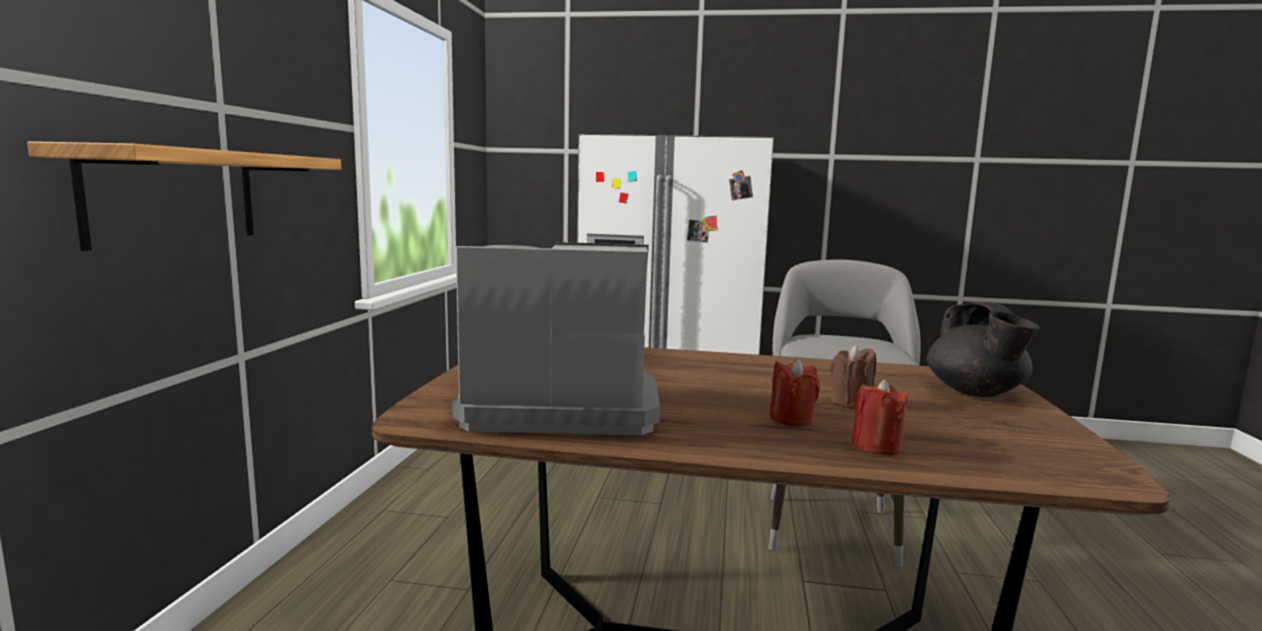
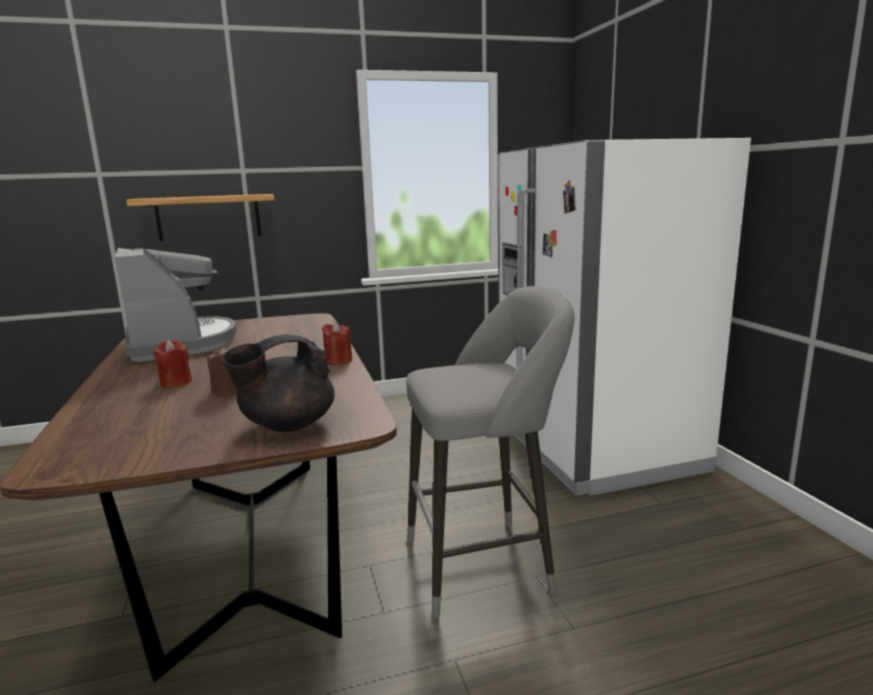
camera: 65 degrees right, 5 degrees up
(876, 446) = (120, 404): red candle -> red candle (338, 361)

